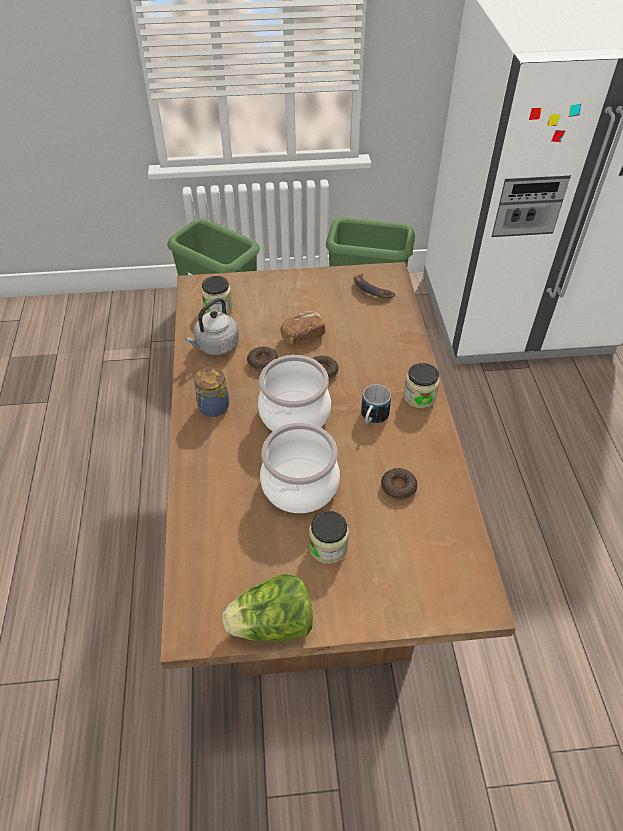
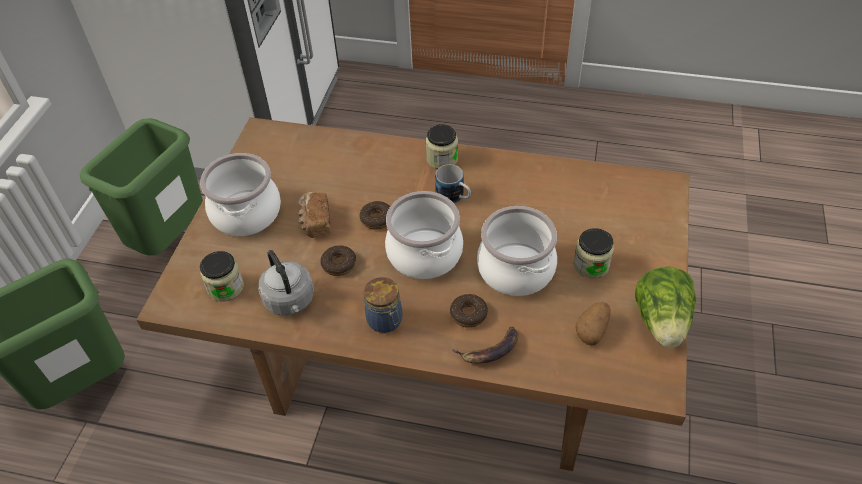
camera: 70 degrees left, 0 degrees up
(244, 562) = (592, 330): none -> potato
(296, 294) = (247, 213): none -> cooking pot
(371, 290) = (277, 152): banana -> banana (490, 350)
(398, 487) = (541, 201): donut -> donut (468, 314)

